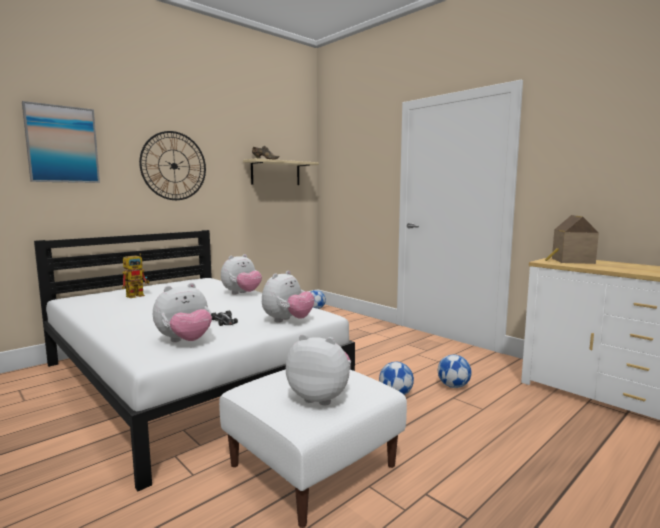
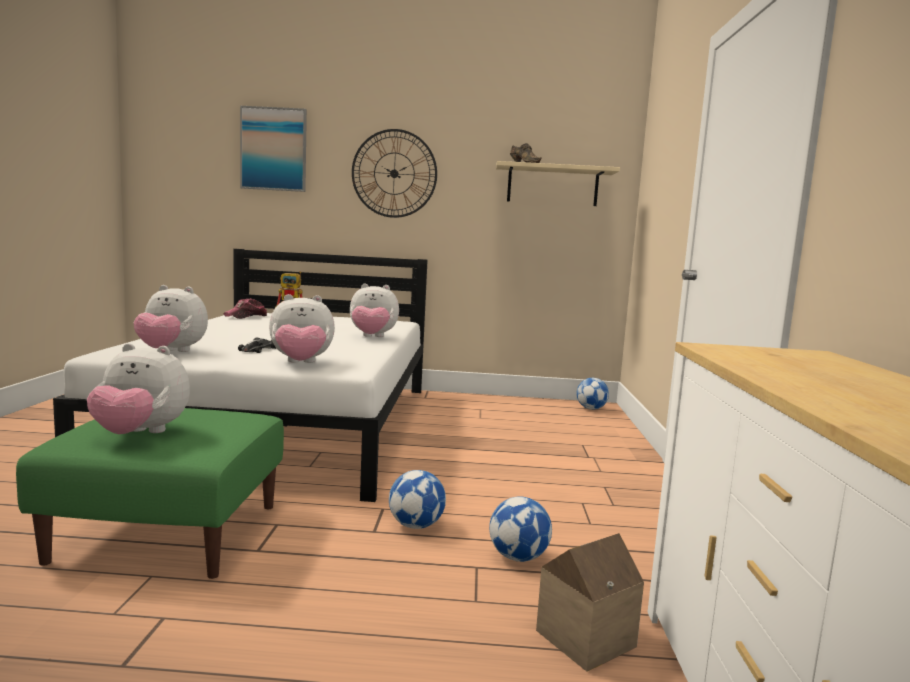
camera: 45 degrees right, 0 degrees up
(89, 302) = (246, 316): none -> cap
(313, 464) = (170, 532): white ottoman -> green ottoman
(320, 397) = (140, 434): plush toy -> plush toy turned 120 degrees clockwise
(570, 261) = (783, 357): toy house -> toy house (581, 636)

